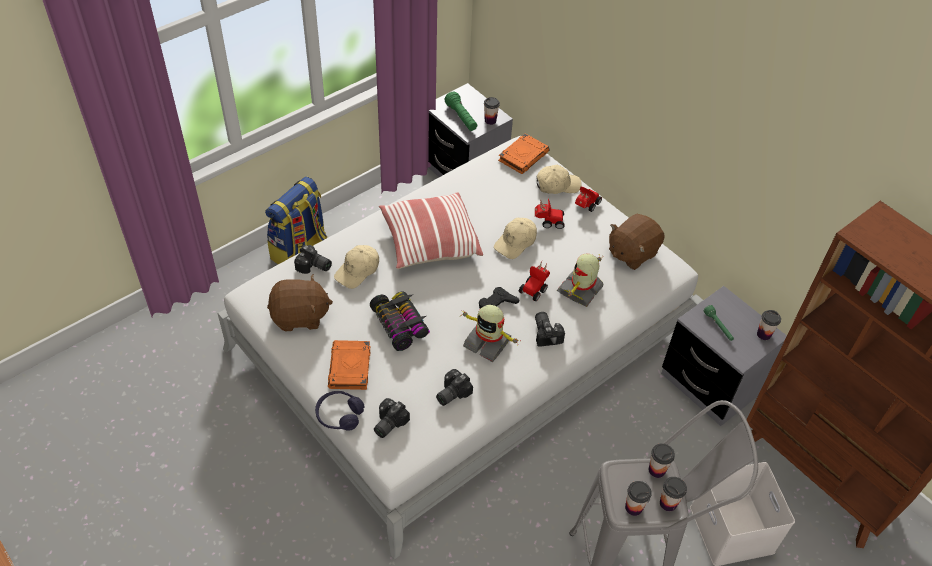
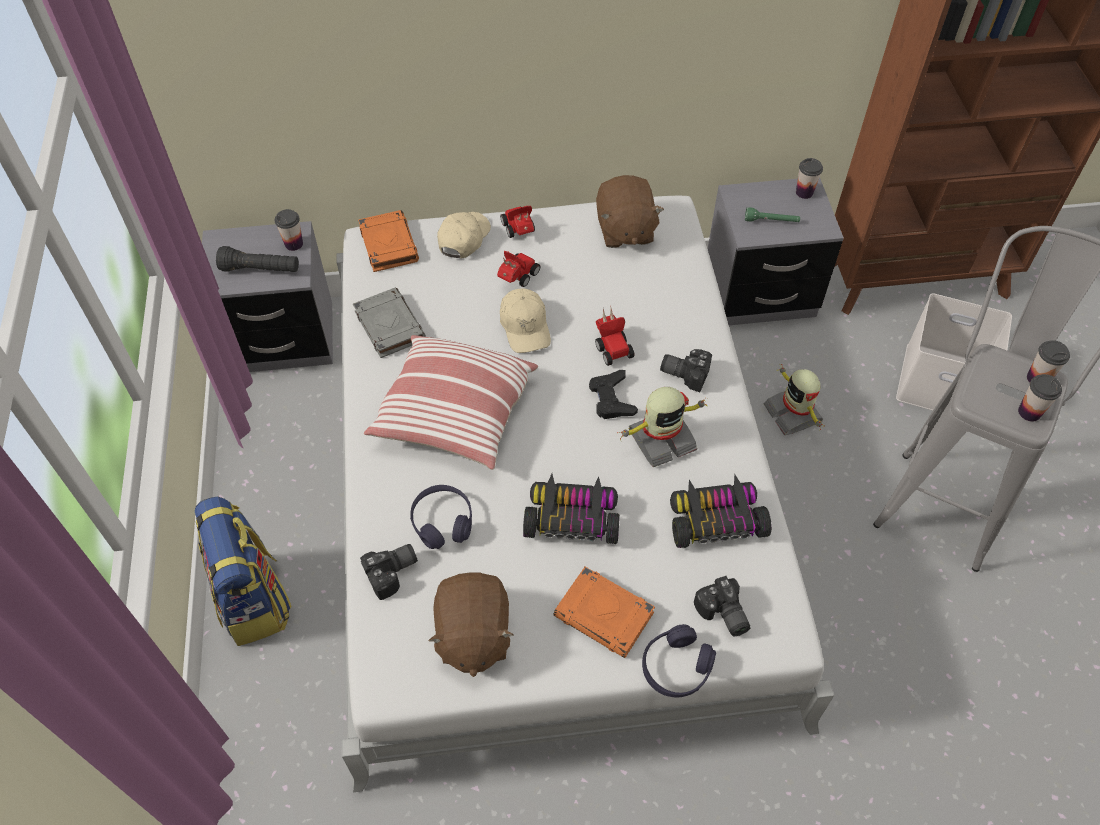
camera: 55 degrees left, 5 degrees up
(300, 316) = (472, 635): brown plush toy -> brown plush toy turned 150 degrees clockwise
(358, 270) = (442, 522): beige cap -> purple headphones
(450, 393) = (715, 519): camera -> toy car
(461, 118) = (261, 269): green flashlight -> black flashlight
(467, 185) = (389, 325): none -> grey book
(581, 290) = (647, 305): toy robot -> toy robot (793, 413)
(656, 470) = (989, 364): cup -> none

